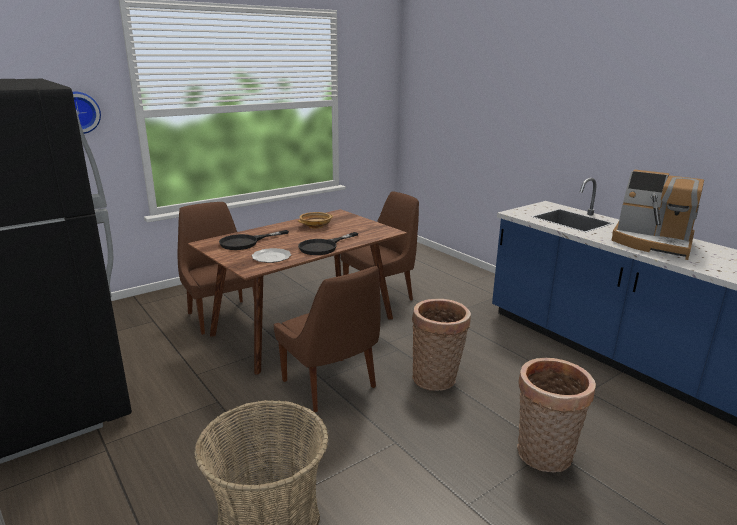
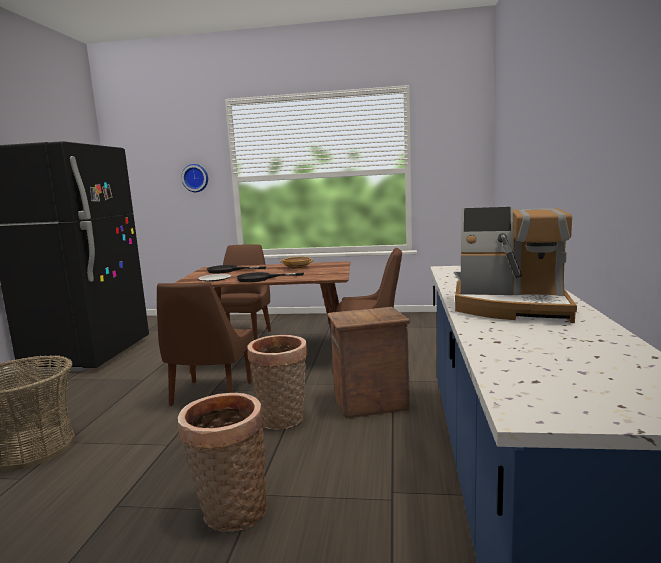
camera: 45 degrees right, 10 degrees down
(466, 340) = (370, 404): none -> crate
(652, 243) = (511, 307): coffee machine -> coffee machine turned 60 degrees counterclockwise

